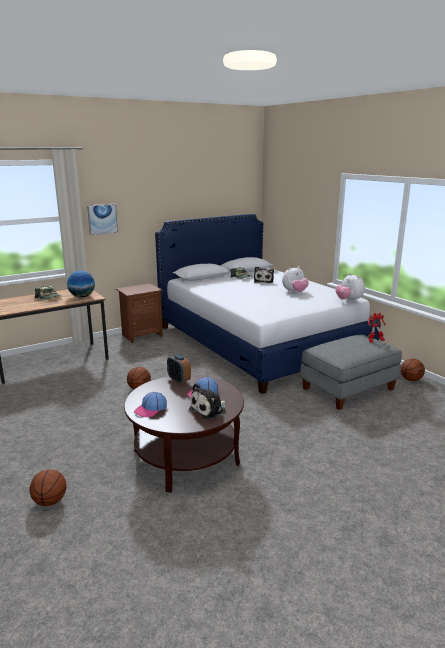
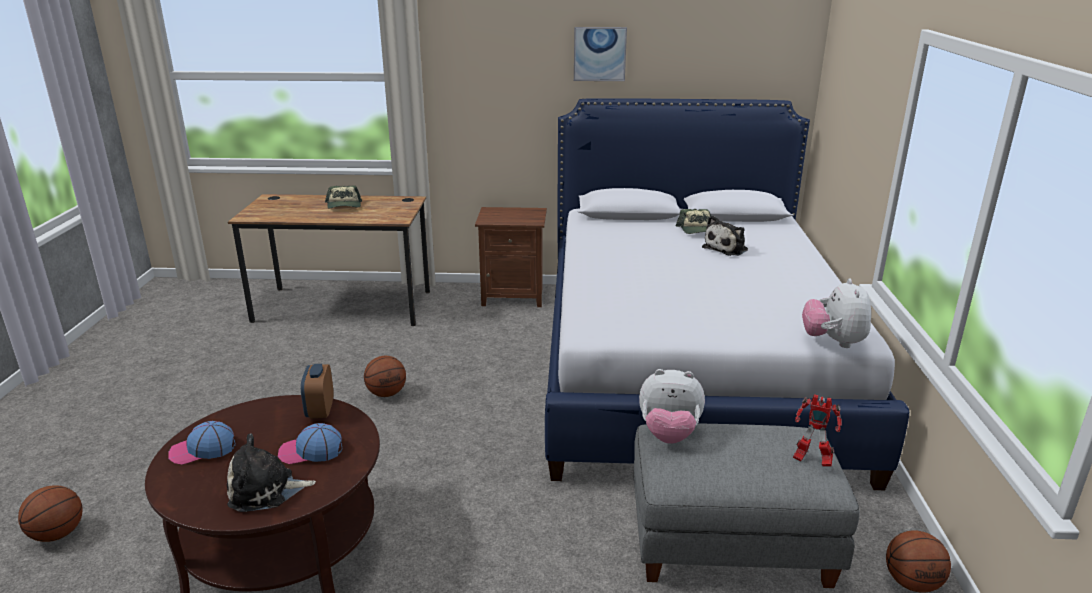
camera: 35 degrees right, 5 degrees up
(82, 296) = (385, 214): globe -> none
(102, 219) = (466, 84): picture -> picture (599, 54)
(294, 292) = (746, 289): plush toy -> plush toy (669, 434)

